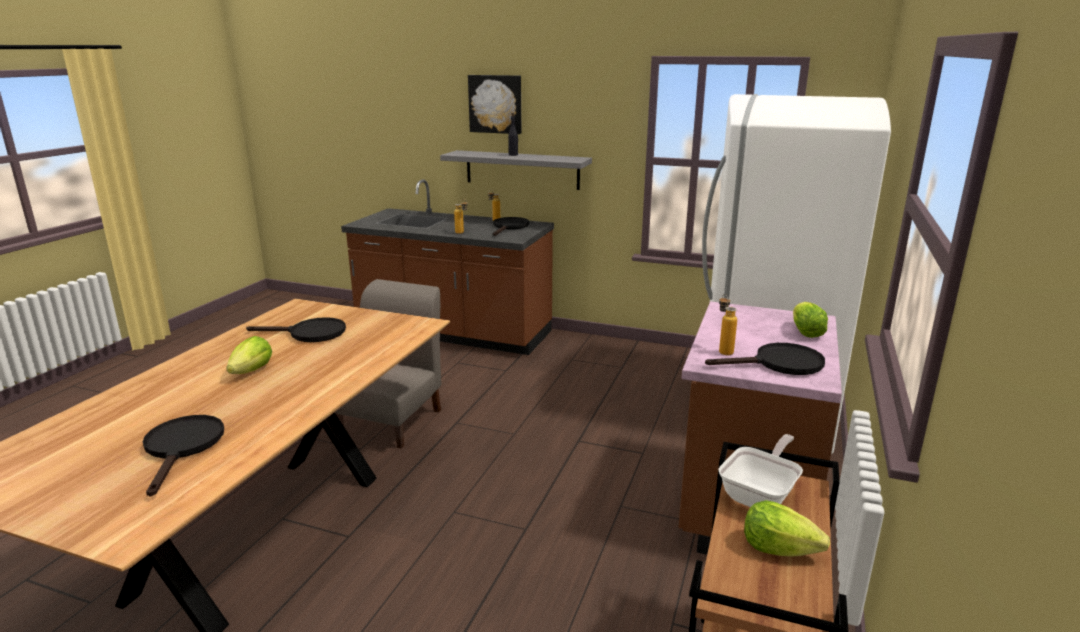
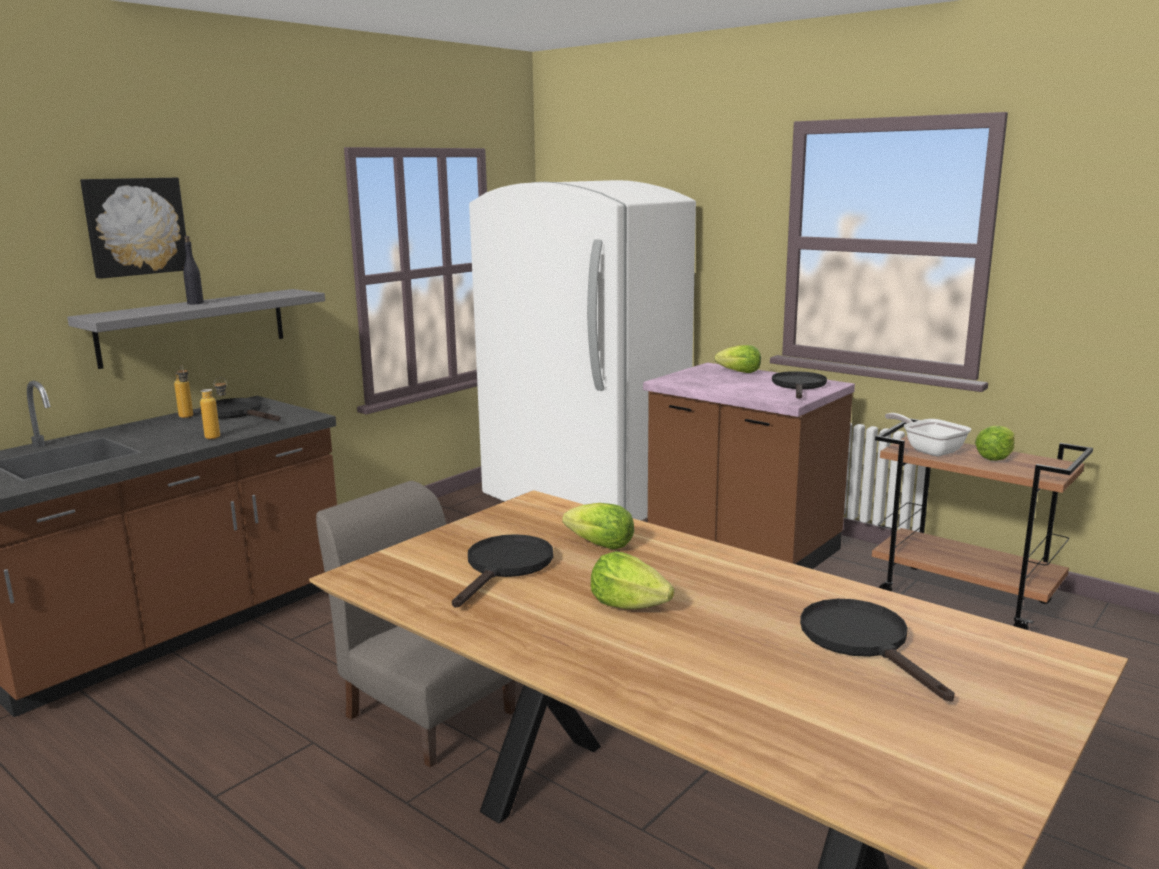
camera: 70 degrees left, 5 degrees down
(182, 447) = (863, 642): black frying pan -> black frying pan turned 60 degrees clockwise
(348, 352) = (601, 545): none -> lettuce
(723, 350) = (764, 393): bottle -> none

